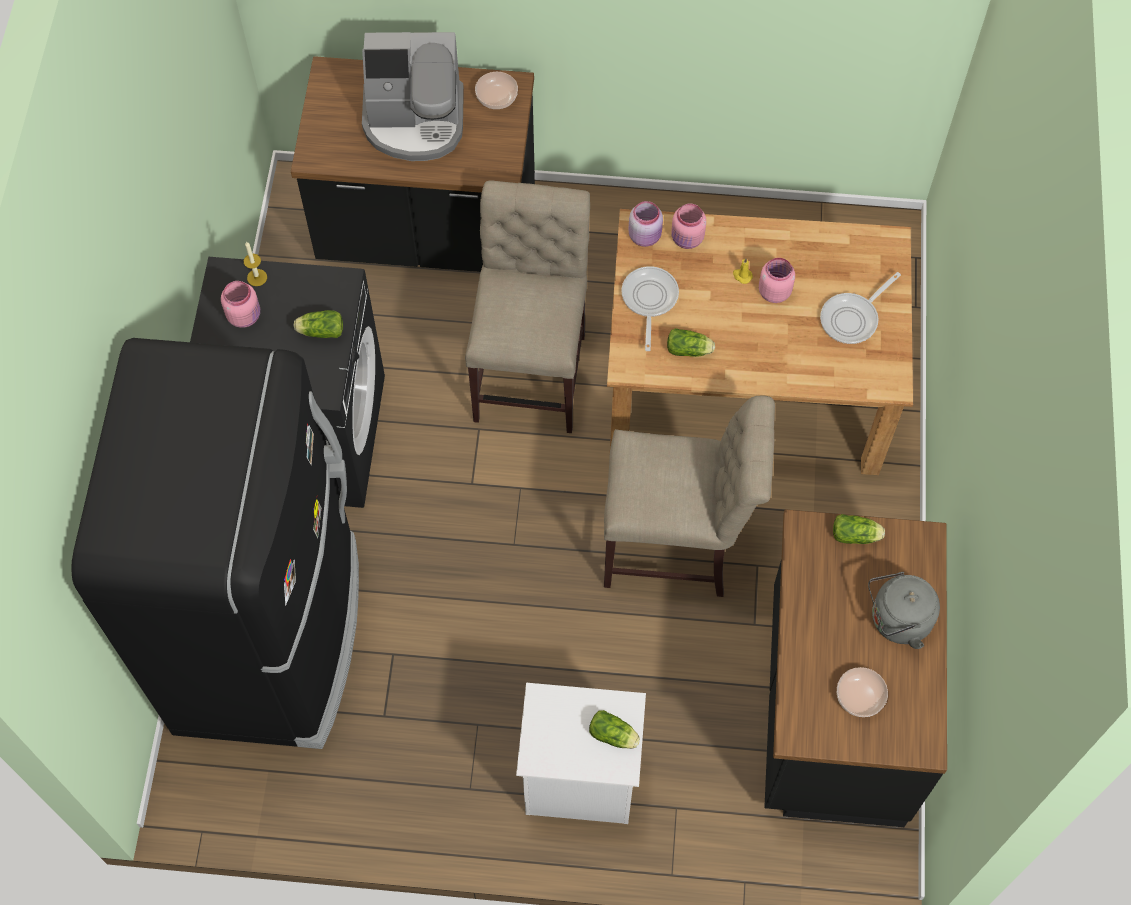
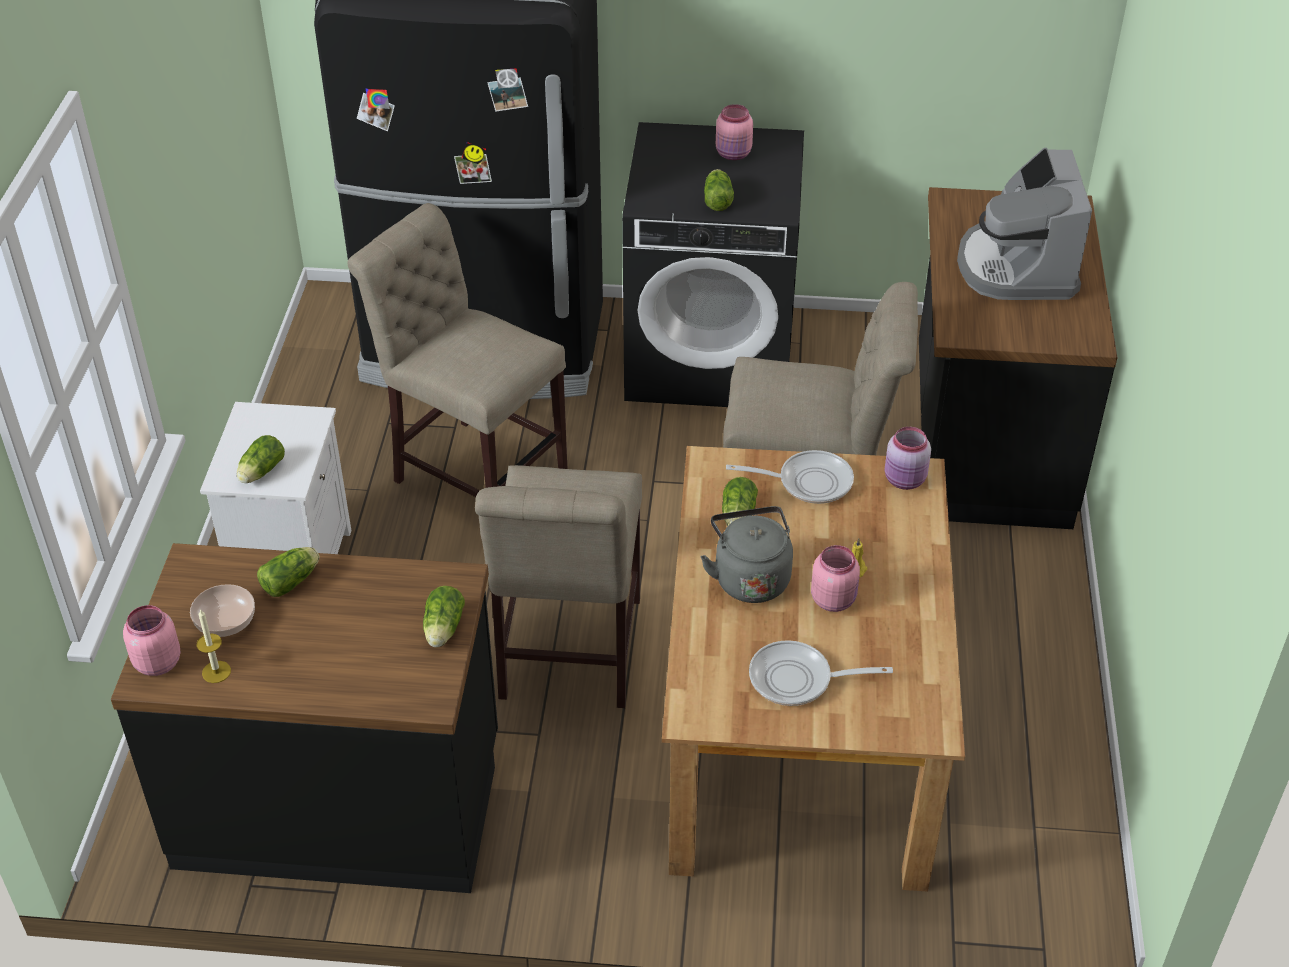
camera: 90 degrees right, 20 degrees down
(257, 277) = (781, 159): candle -> candle (216, 672)
(454, 633) = (473, 471): none -> beige chair
(497, 97) = (1069, 328): bowl -> none
(687, 239) = (905, 518): pink jar -> pink jar (156, 662)
(813, 651) = (292, 581): none -> lettuce
(852, 318) = (798, 680): frying pan -> frying pan turned 45 degrees counterclockwise
(896, 621) = (318, 662): grey kettle -> grey kettle (750, 577)

